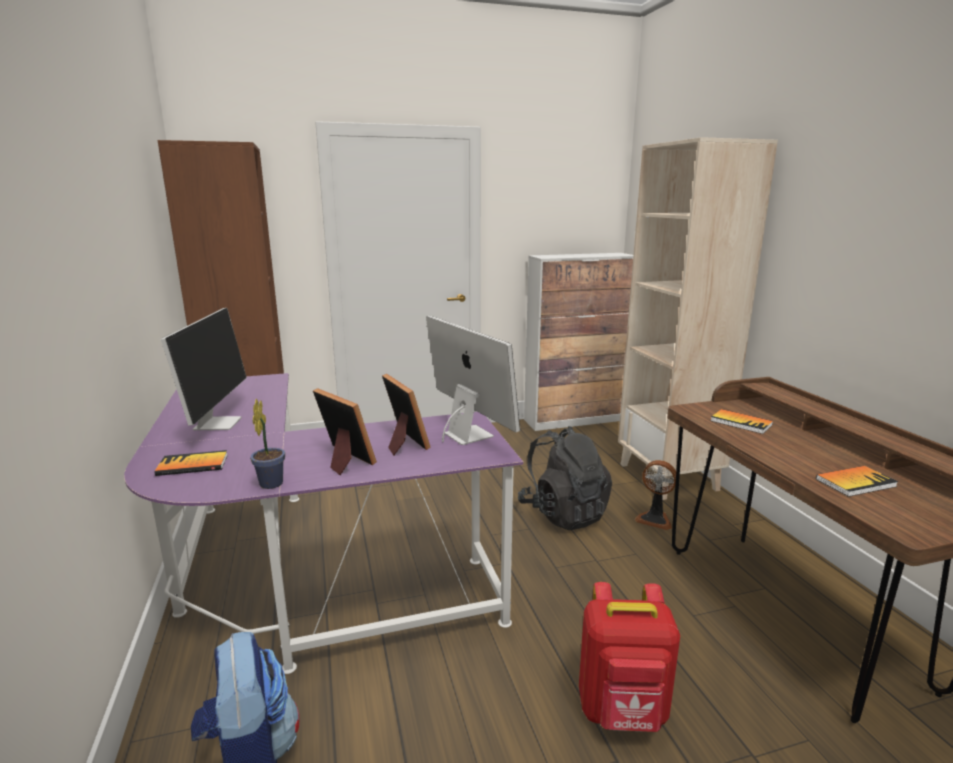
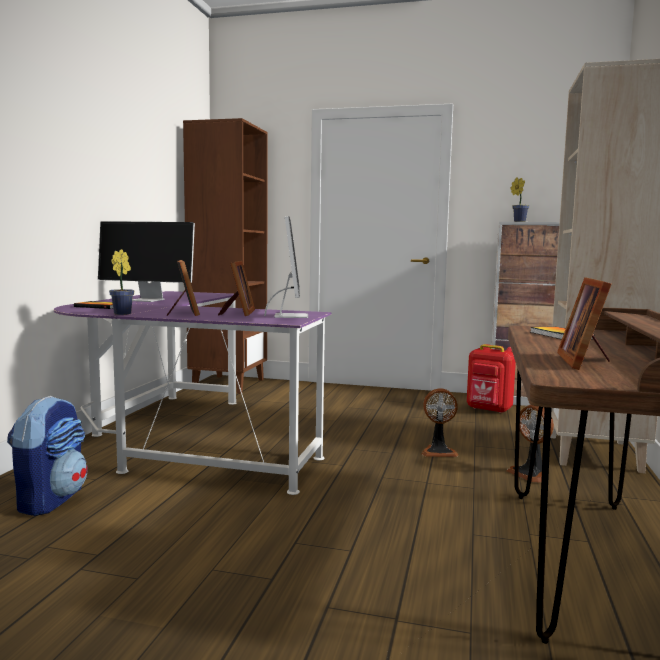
camera: 30 degrees right, 10 degrees down
(217, 423) = (148, 300): monitor -> monitor turned 75 degrees clockwise
(554, 257) = (518, 221): none -> potted plant
(563, 513) = (438, 451): black backpack -> fan
(623, 712) = (316, 559): red backpack -> red backpack (489, 410)
(855, 482) = (586, 362): book -> picture frame

